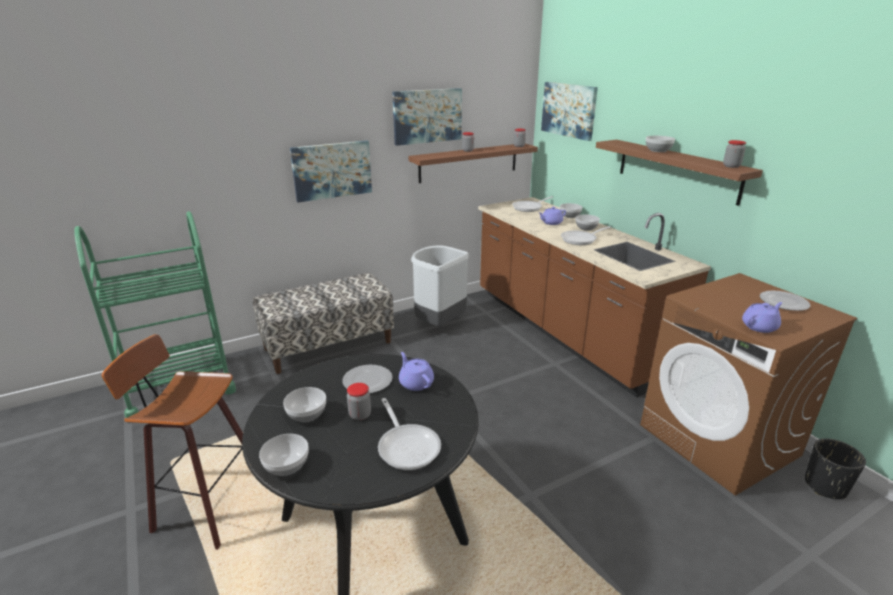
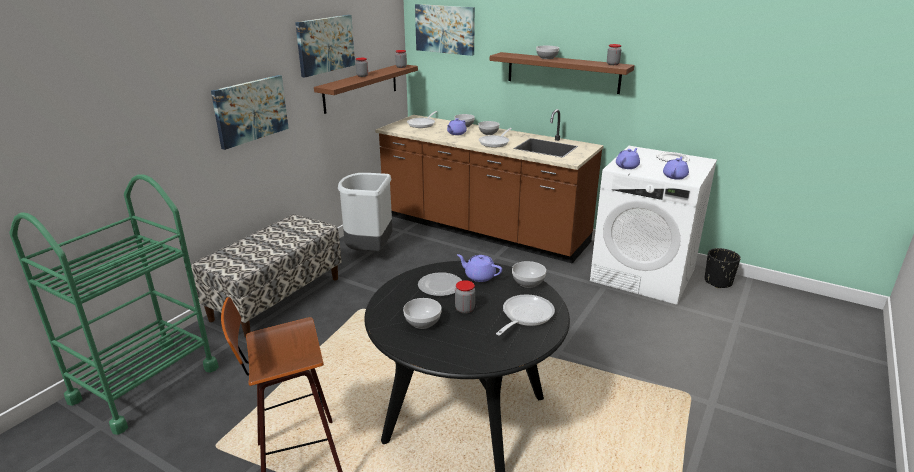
camera: 30 degrees left, 0 degrees up
(287, 466) = (454, 358): bowl -> bowl (528, 283)
(407, 446) = (525, 316): frying pan -> frying pan turned 90 degrees counterclockwise
(705, 299) = (627, 166): none -> purple teapot
(719, 440) = (643, 275): brown washing machine -> white washing machine

